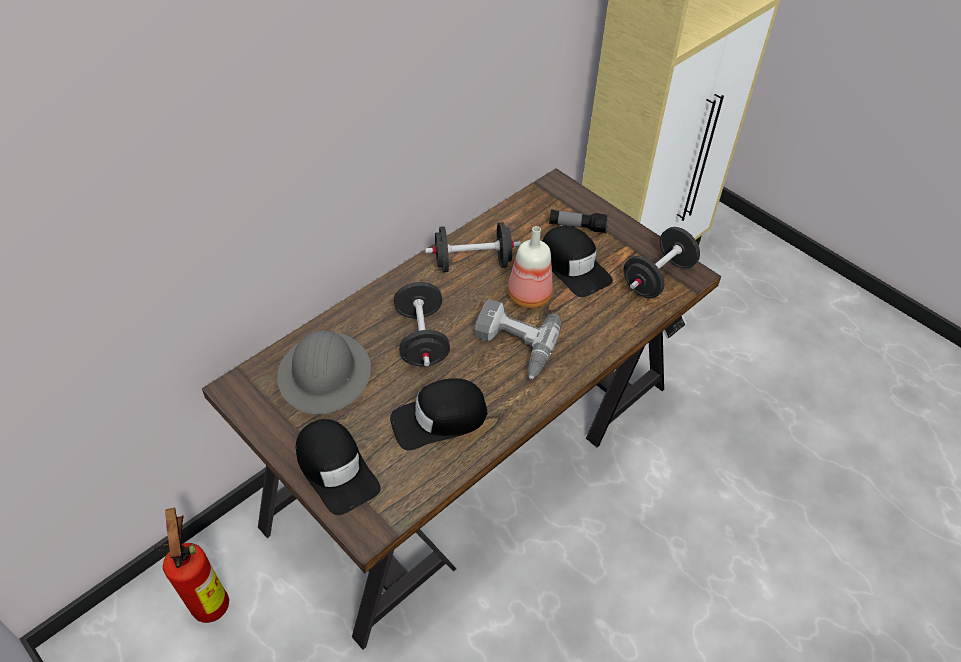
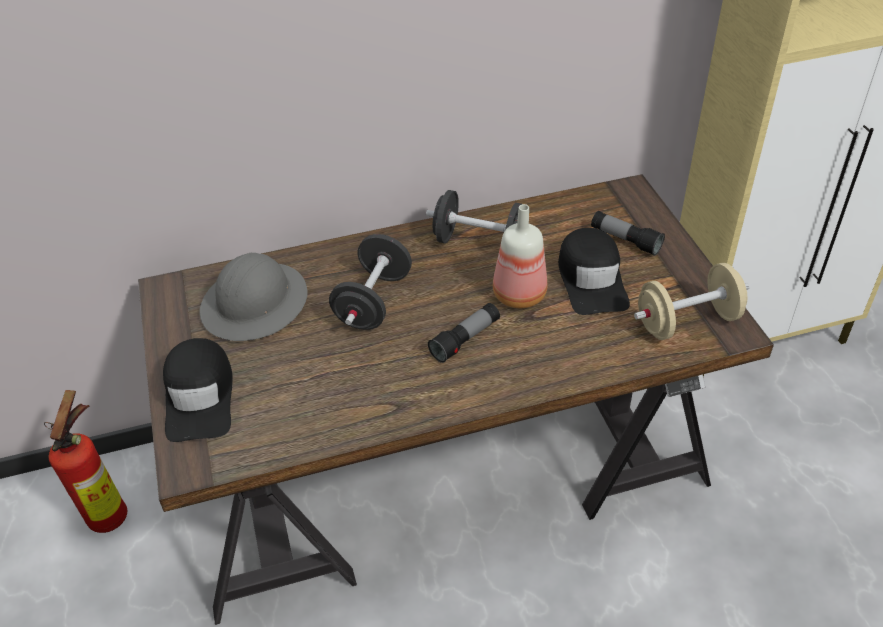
camera: 30 degrees right, 5 degrees down
(439, 419) = (335, 386): black cap -> none
(513, 346) = (465, 340): power drill -> flashlight
(657, 278) = (687, 322): black dumbbell -> beige dumbbell

